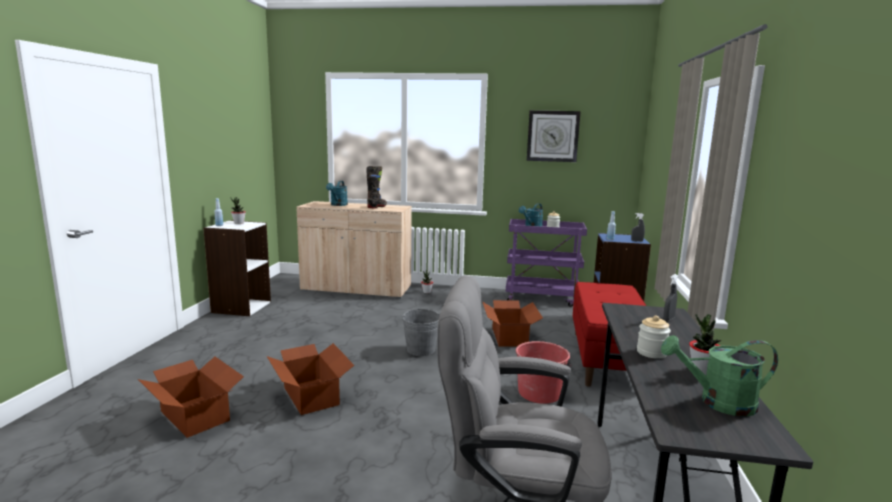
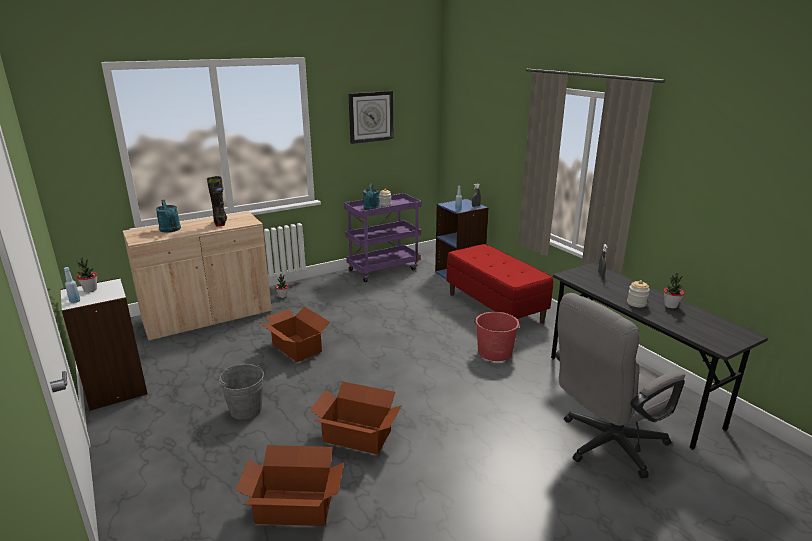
camera: 40 degrees left, 10 degrees up
(421, 350) = (370, 355): grey bucket -> grey bucket (246, 409)
(510, 337) = (413, 315): cardboard box -> cardboard box (297, 347)
(717, 403) = (704, 322): green watering can -> none

